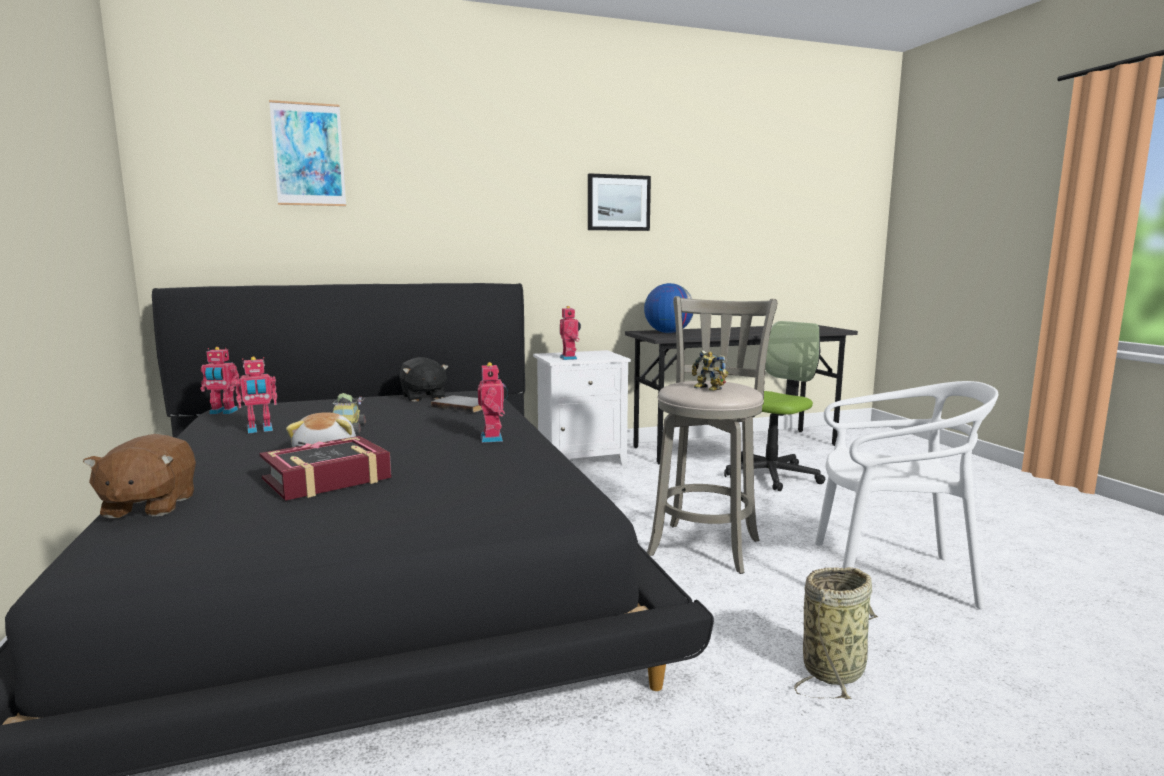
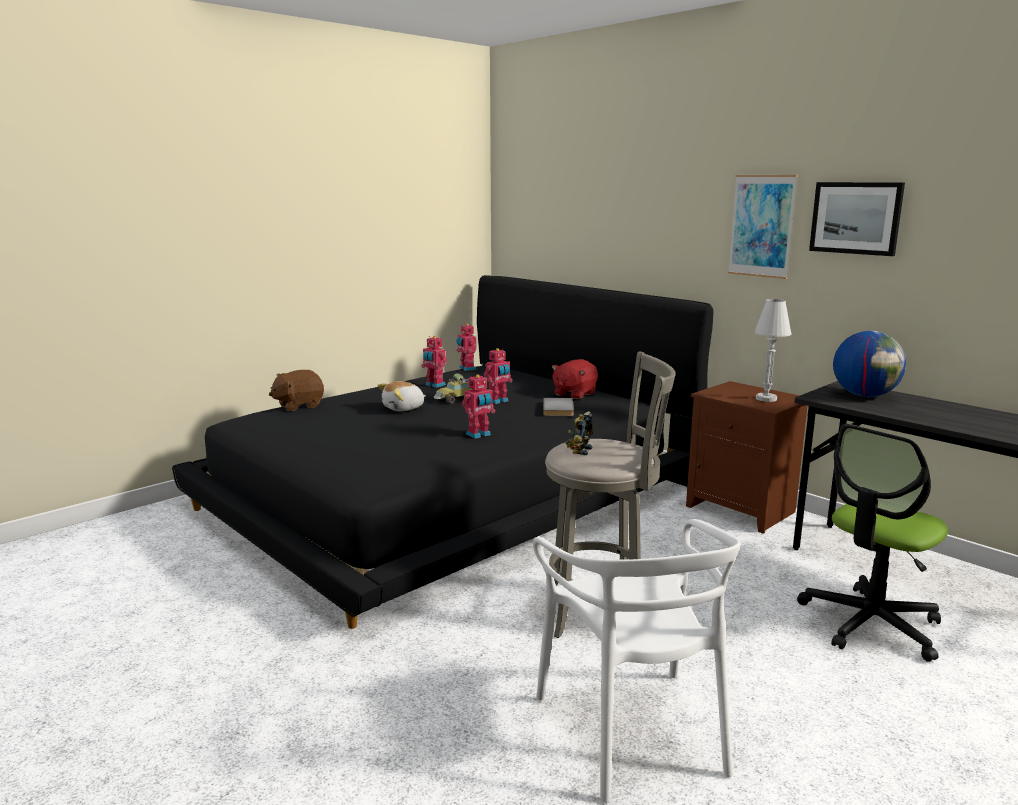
camera: 65 degrees right, 5 degrees up
(308, 155) = (580, 175): picture -> picture (761, 226)
(327, 479) = (356, 421): book -> none
(423, 397) = (574, 394): black plush toy -> red plush toy
(570, 358) = (728, 395): toy robot -> toy robot (498, 401)
(581, 459) = (743, 509): white nightstand -> brown nightstand
(594, 355) = (766, 399): none -> white table lamp
(771, 475) = (870, 623): office chair -> office chair turned 120 degrees clockwise
(835, 669) = (416, 702): basket -> none

